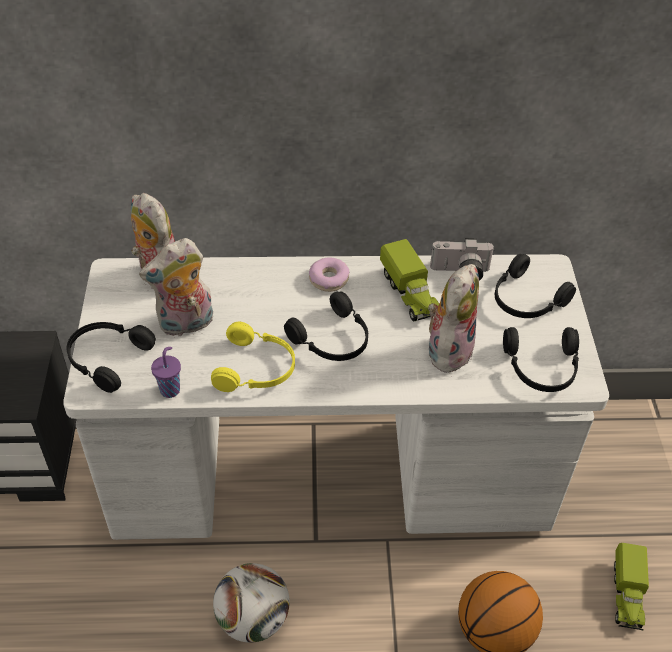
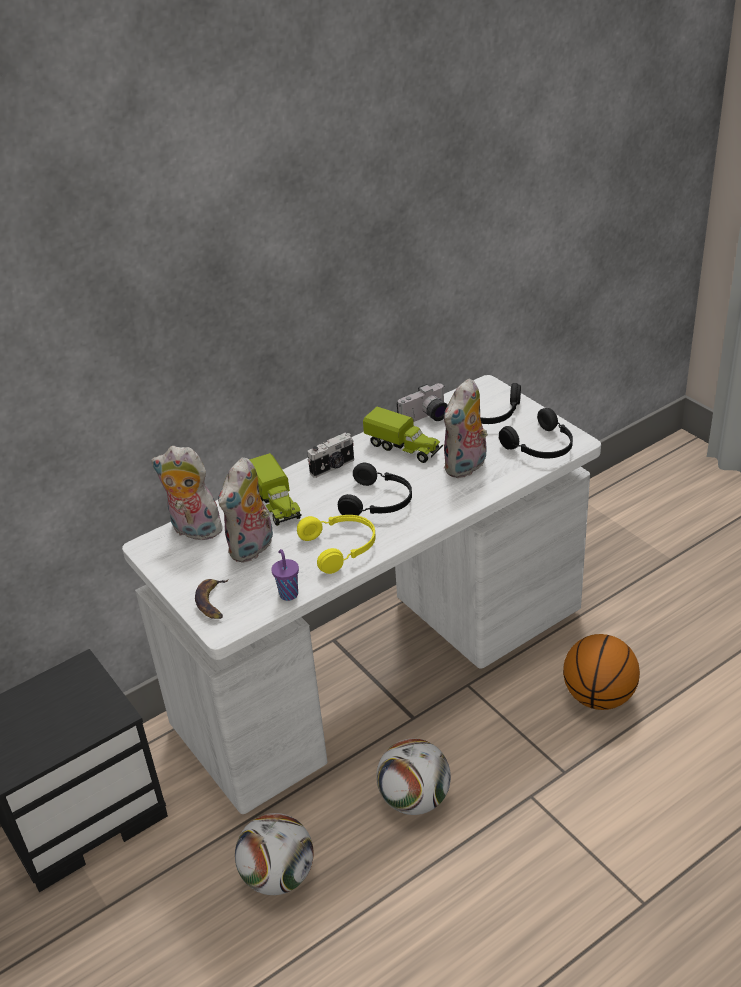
camera: 30 degrees left, 10 degrees down
(96, 611) = (278, 876): none -> football
(107, 359) = (213, 602): black headphones -> banana
(329, 279) = (333, 467): donut -> camera
(447, 349) = (466, 467): plush toy -> plush toy turned 135 degrees counterclockwise
(626, 595) = (664, 620): toy truck -> toy truck (276, 504)

